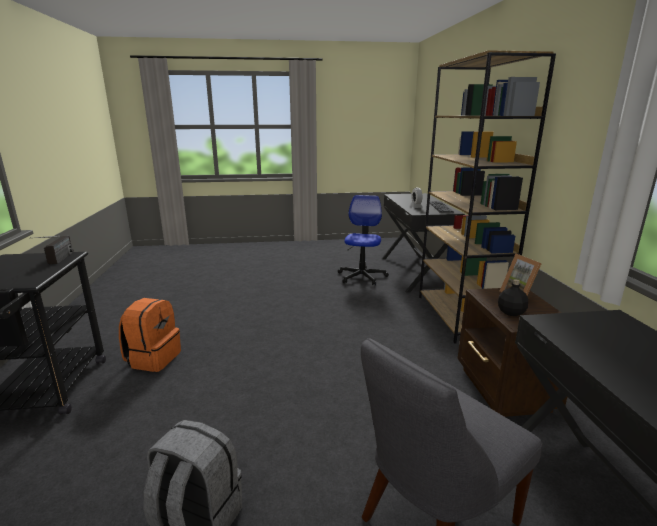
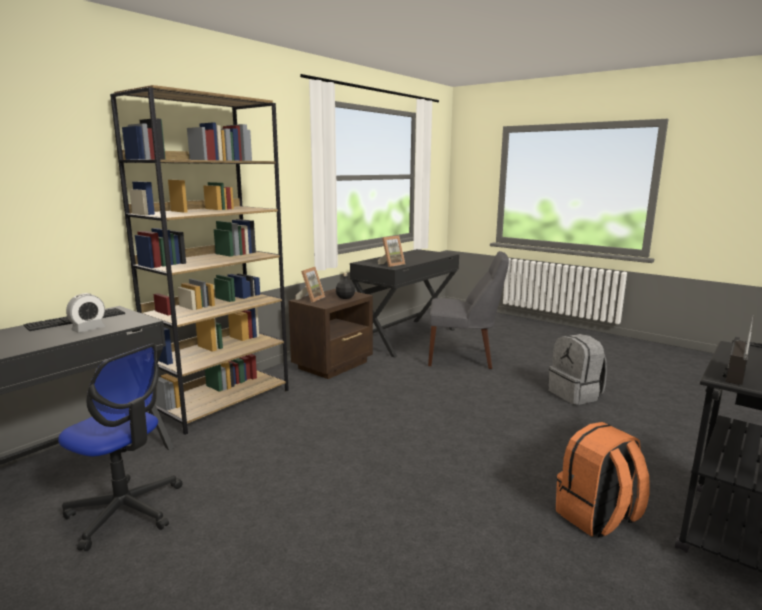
camera: 135 degrees left, 5 degrees down
(362, 276) = (125, 511): office chair -> office chair turned 120 degrees counterclockwise
(574, 329) = (391, 264): none -> picture frame

